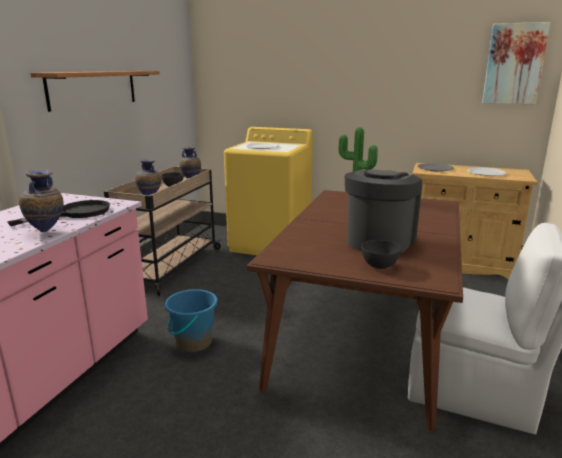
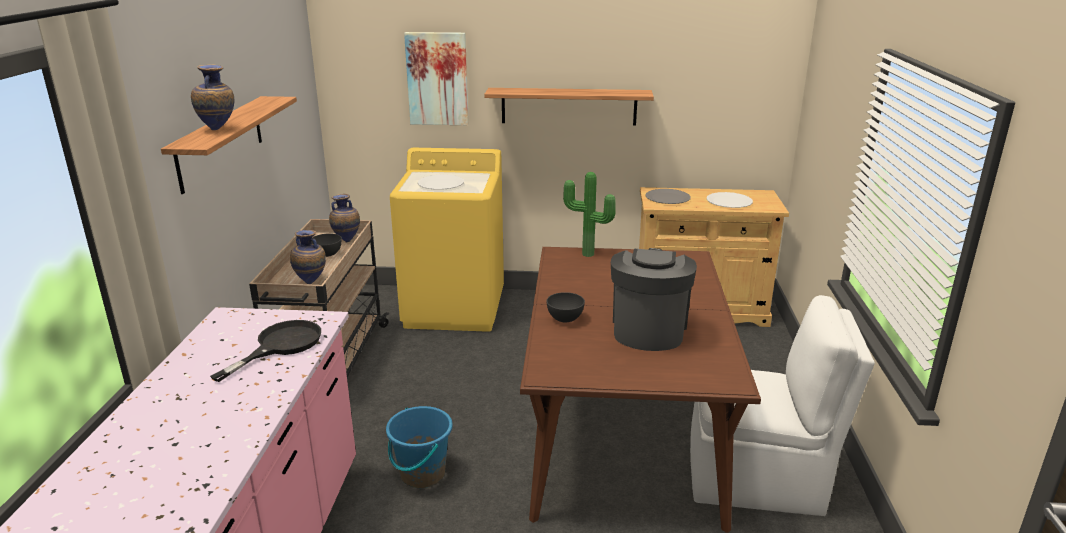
camera: 15 degrees left, 5 degrees up
(47, 232) = (274, 385): vase -> vase (218, 130)
(364, 98) = (569, 106): none -> shelf
(379, 265) = (665, 368): grey bowl -> grey bowl (565, 318)
(514, 64) = (753, 65): picture -> picture (437, 79)

